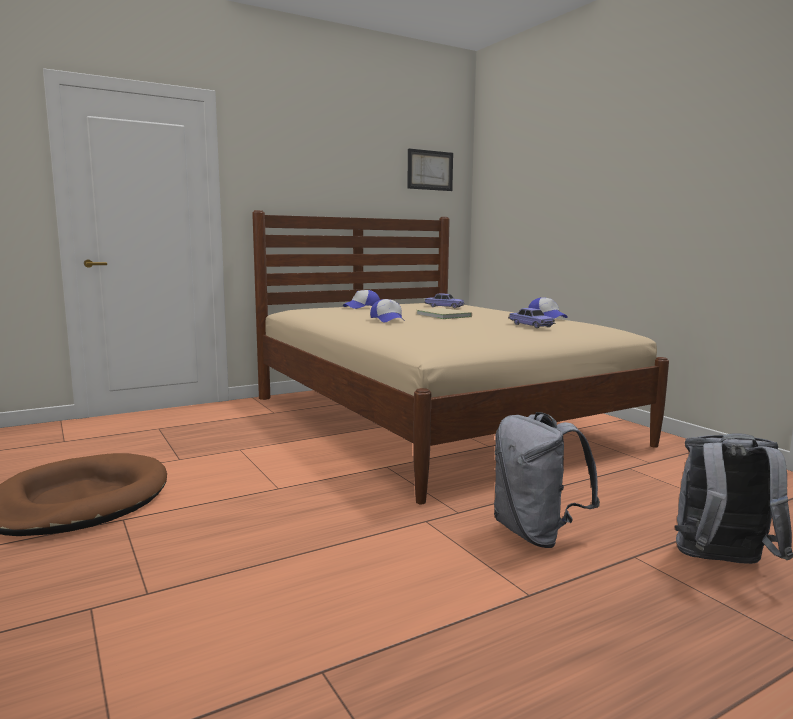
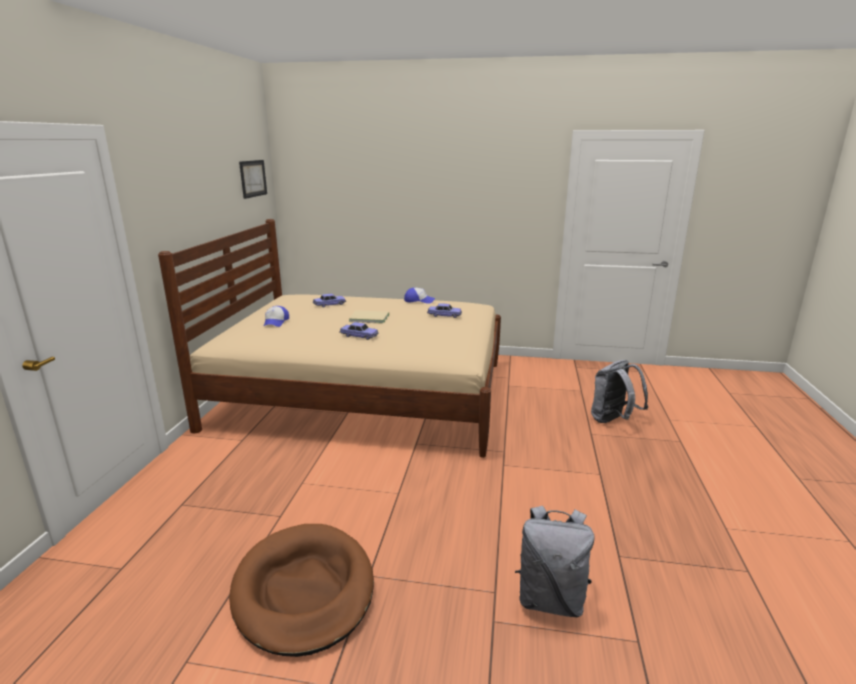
camera: 50 degrees left, 10 degrees up
(388, 320) = (359, 336): cap -> toy car
(536, 534) = (549, 444): grey backpack -> grey backpack (550, 599)

